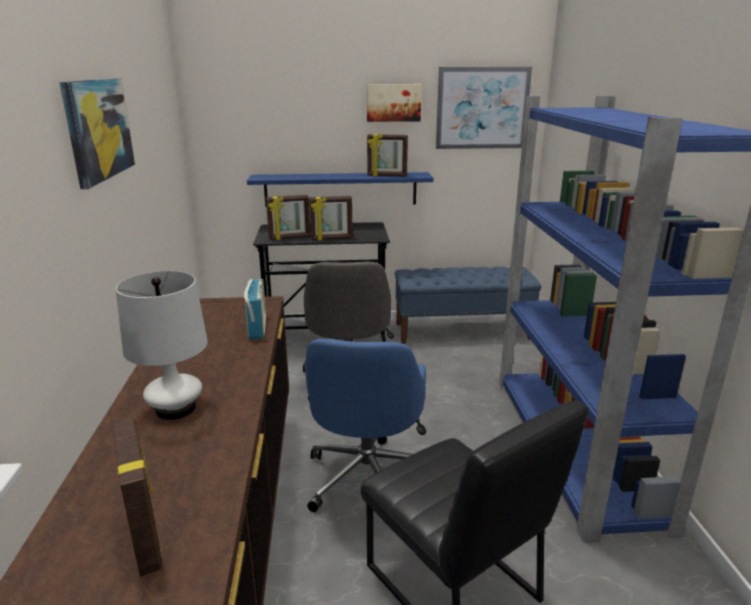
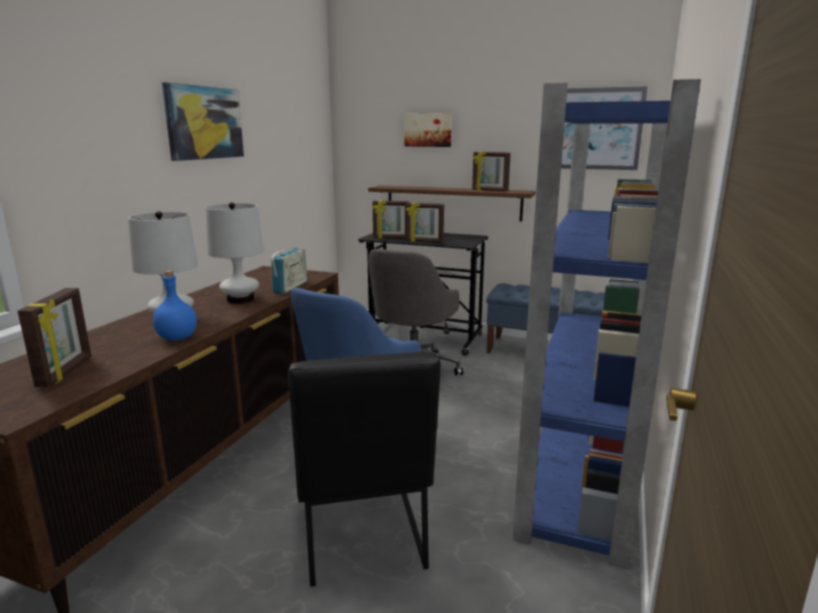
camera: 25 degrees right, 5 degrees down
(221, 357) = (240, 299): none -> white table lamp
(224, 438) = (177, 338): none -> blue bottle
(340, 189) = (453, 202): blue shelf -> brown shelf
(393, 102) = (504, 123): picture -> picture (428, 130)

